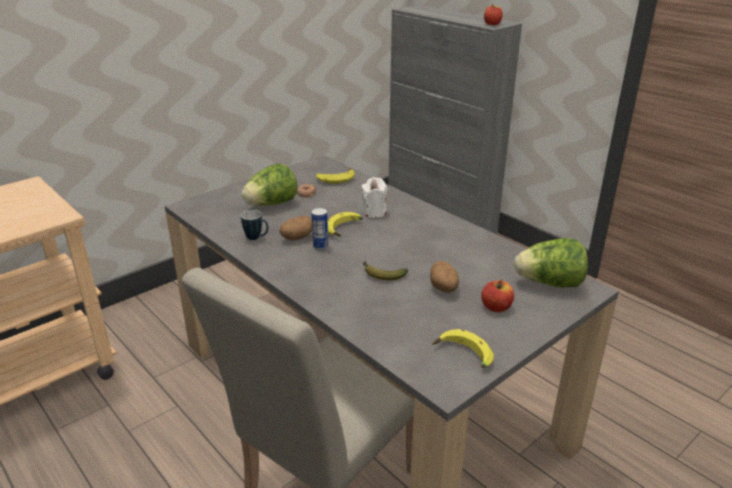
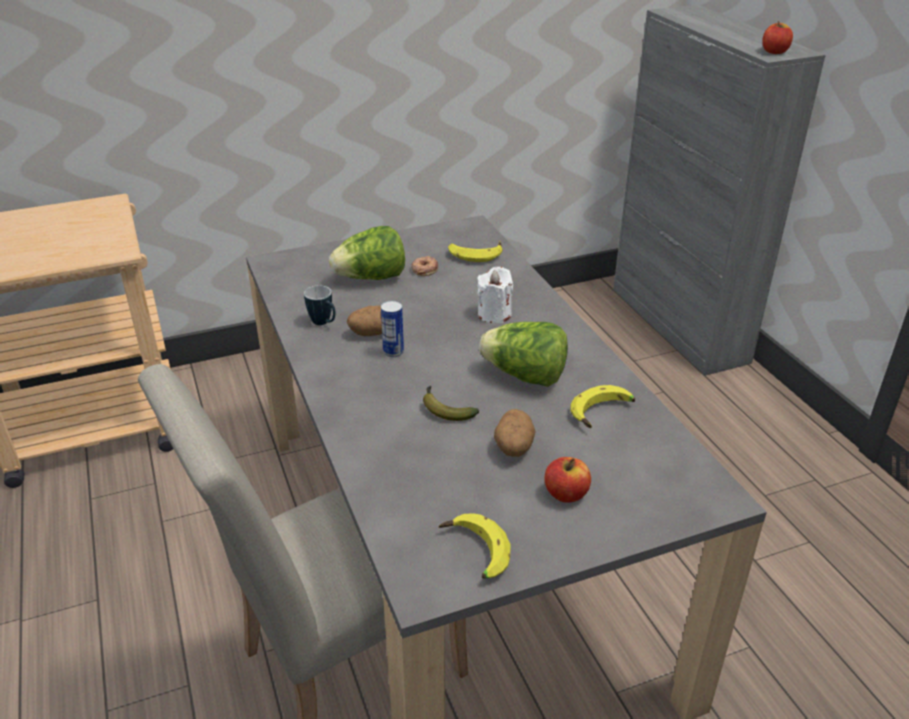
camera: 20 degrees right, 5 degrees up
(345, 229) = (440, 333): banana -> banana (603, 413)
(549, 283) = (667, 475): lettuce -> lettuce (525, 376)

